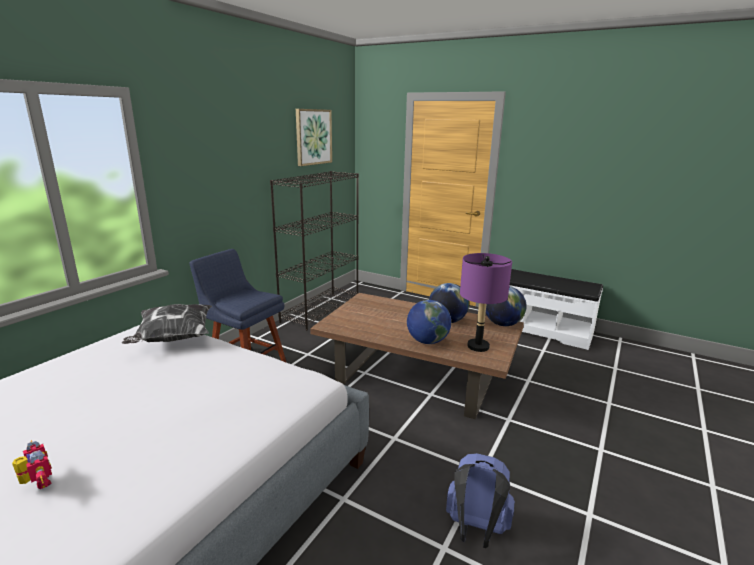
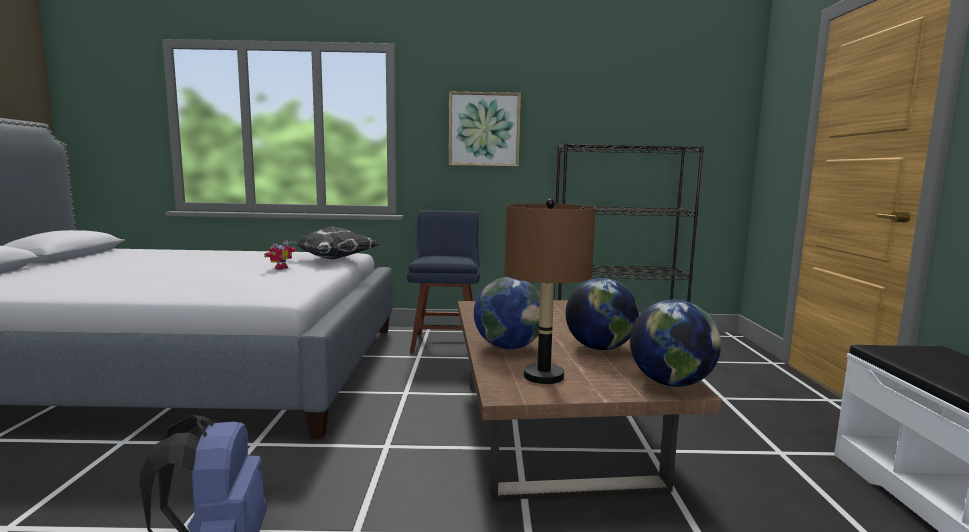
camera: 60 degrees right, 10 degrees down
(37, 483) = (110, 272): toy robot -> toy robot (279, 268)
(313, 137) = (654, 99): picture -> picture (484, 129)
(477, 346) = (543, 376): purple table lamp -> brown table lamp

